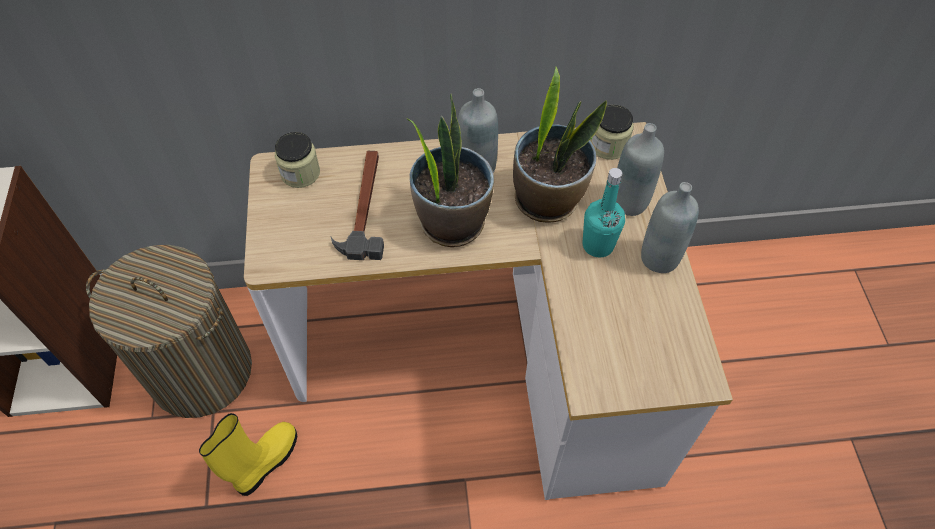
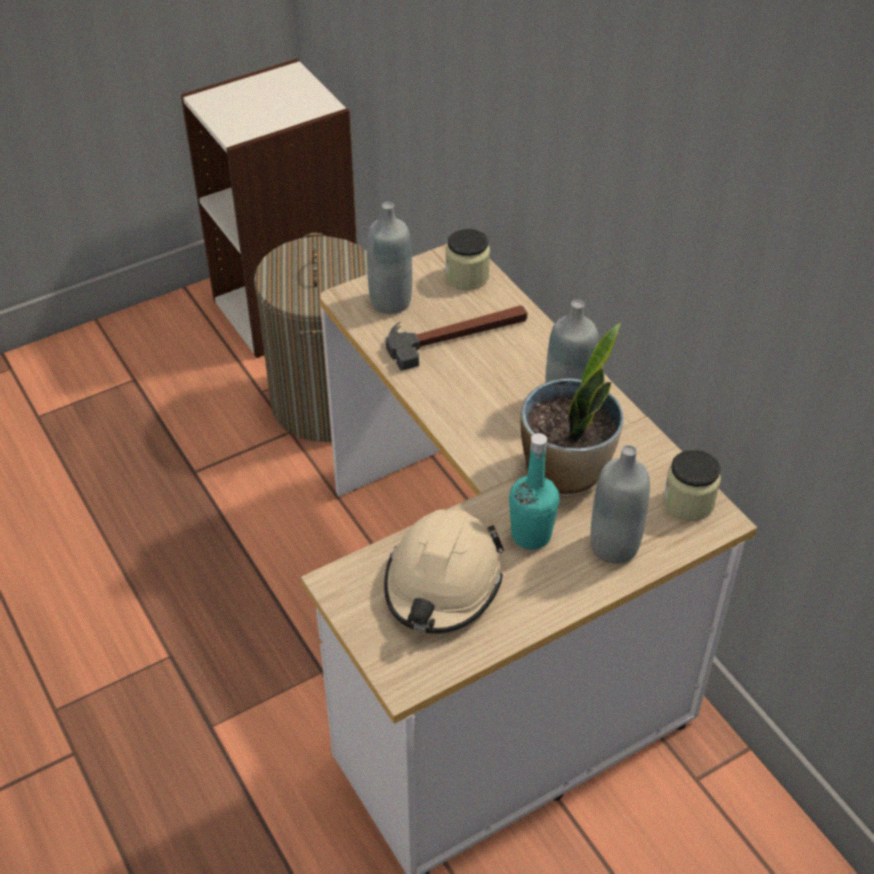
camera: 65 degrees right, 10 degrees down
(265, 463) = (257, 495): yellow boot -> none
(452, 222) = (482, 405): potted plant -> none
(620, 318) = (443, 583): none -> beige hard hat
(659, 258) = (549, 597): grey bottle -> grey bottle (390, 301)

